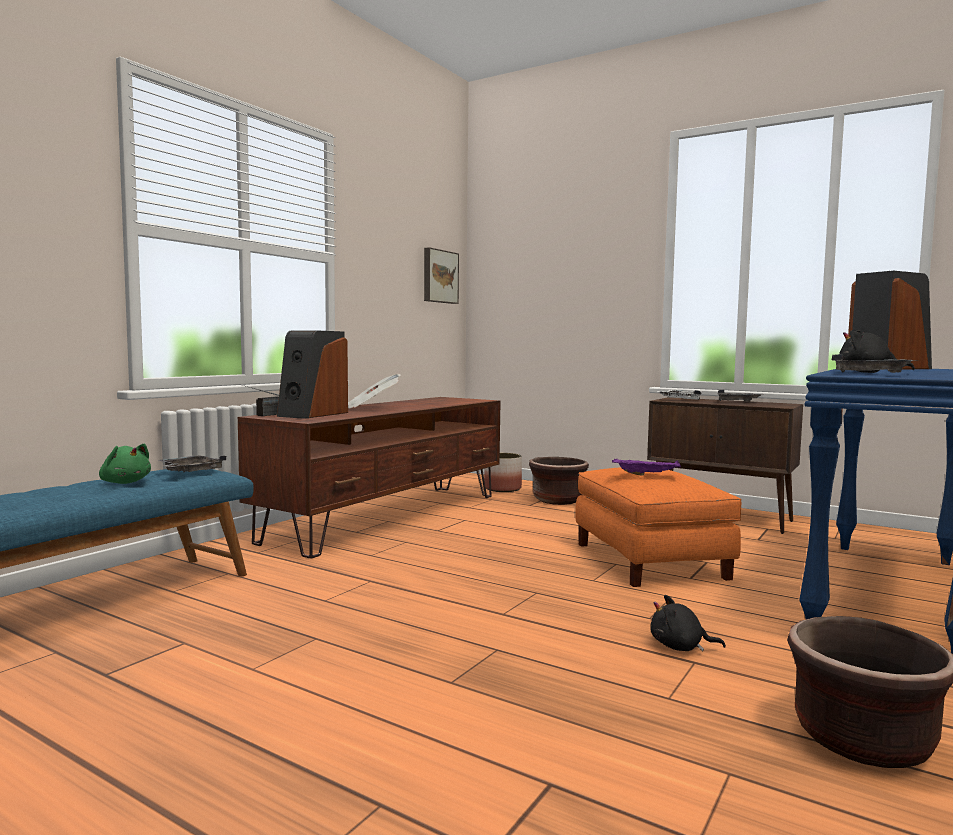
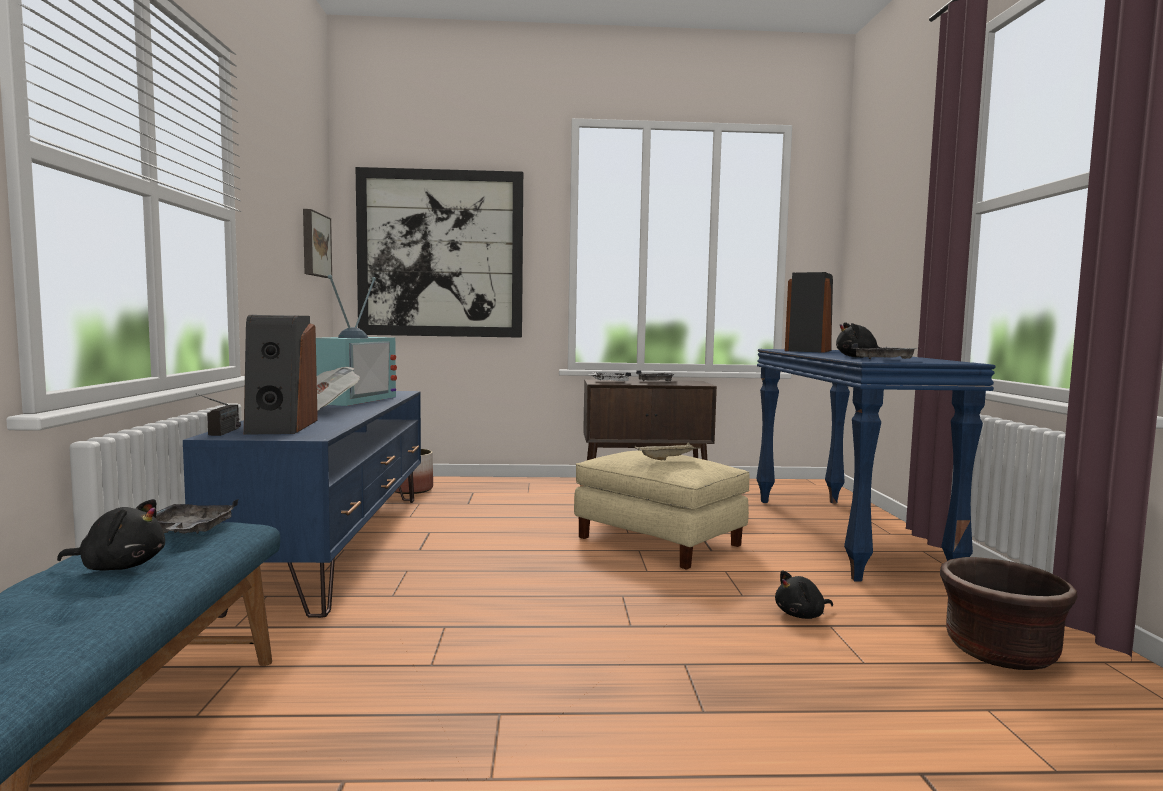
camera: 35 degrees left, 0 degrees up
(125, 482) = (119, 566): green plush toy -> black plush toy
(389, 517) = (336, 544): brown tv stand -> blue tv stand
(422, 402) = (351, 399): none -> television
(548, 278) = (441, 254): none -> picture
(557, 500) = (487, 494): brown planter -> none
(647, 475) = (667, 459): purple tray -> beige tray
(651, 561) = (660, 541): orange ottoman -> beige ottoman

